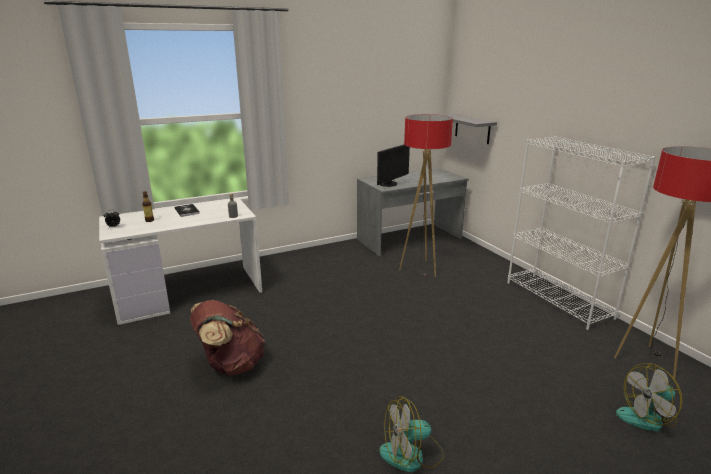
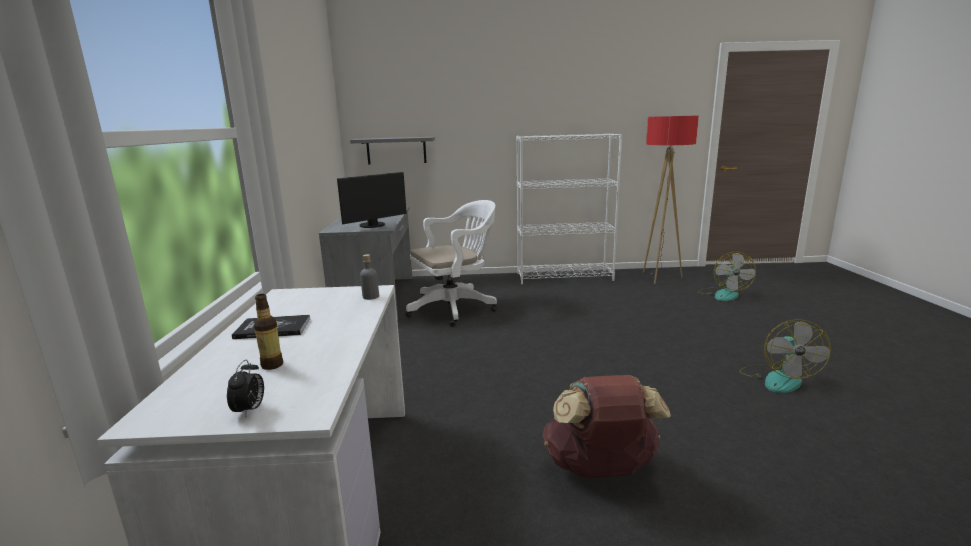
camera: 65 degrees left, 5 degrees down
(389, 184) = (374, 225): monitor -> monitor turned 75 degrees clockwise
(420, 269) = (455, 308): floor lamp -> white office chair

